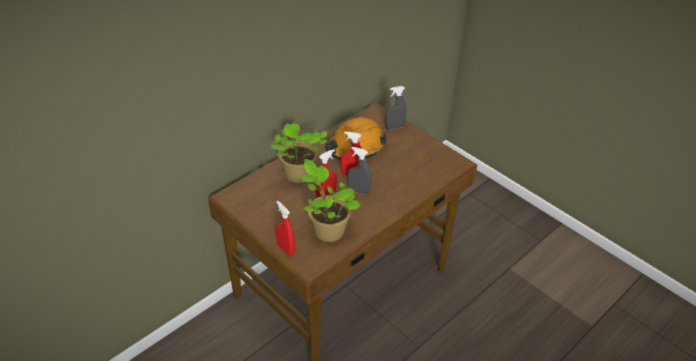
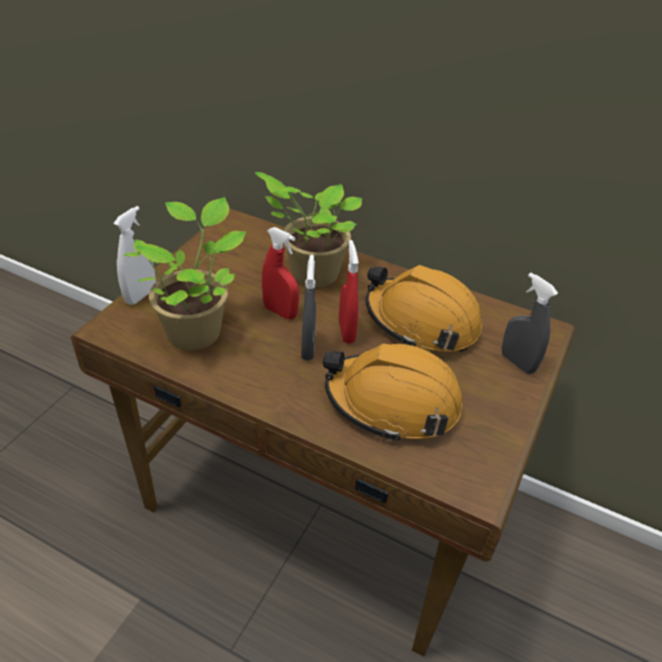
camera: 70 degrees right, 0 degrees up
(285, 249) = (141, 295): red spray bottle -> white spray bottle
(404, 172) = (392, 402): none -> orange hard hat

